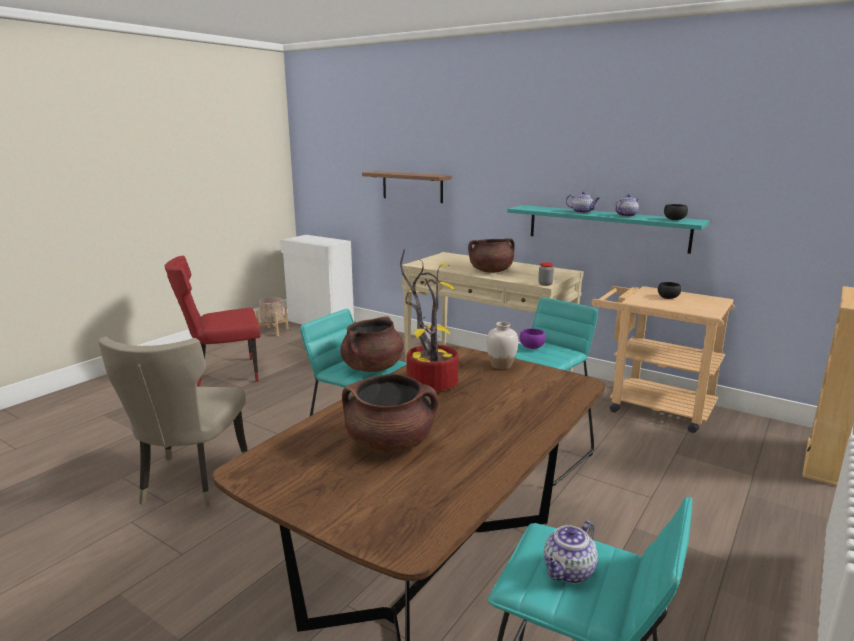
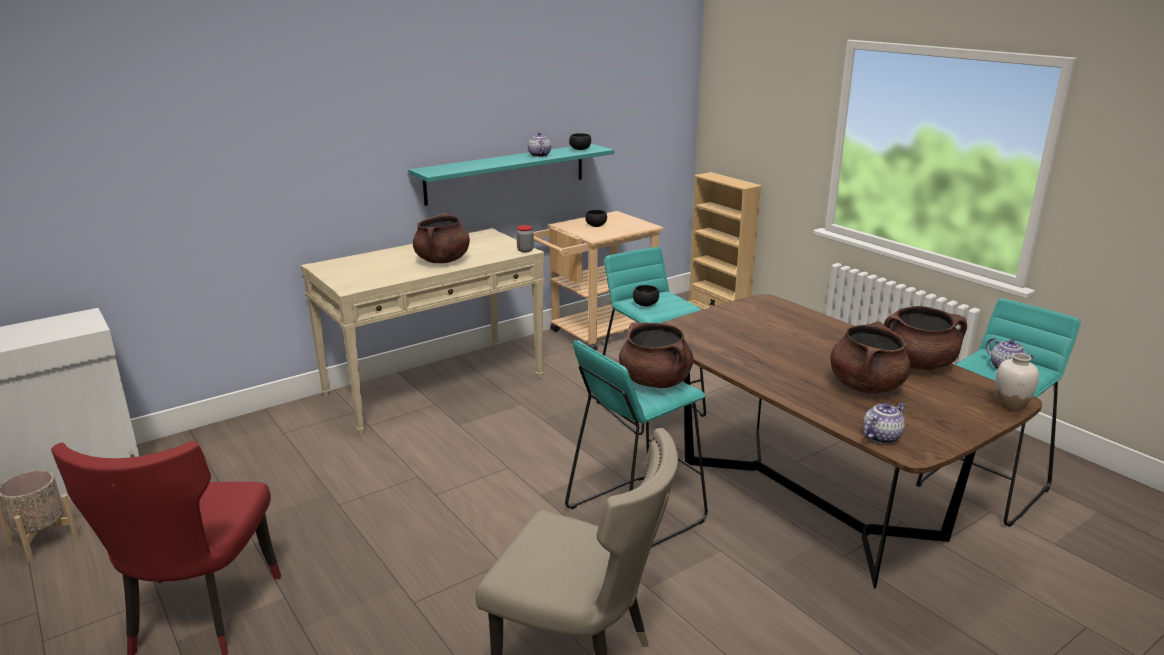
camera: 70 degrees left, 5 degrees up
(412, 186) = (221, 180): shelf -> none
(427, 382) = (740, 353): potted plant -> none
(474, 474) = (917, 364): none -> brown cooking pot
(501, 365) = (713, 319): white vase -> white vase (1010, 405)
(532, 347) = (646, 305): purple bowl -> black bowl
(582, 212) = (497, 161): teapot -> teapot (881, 436)

